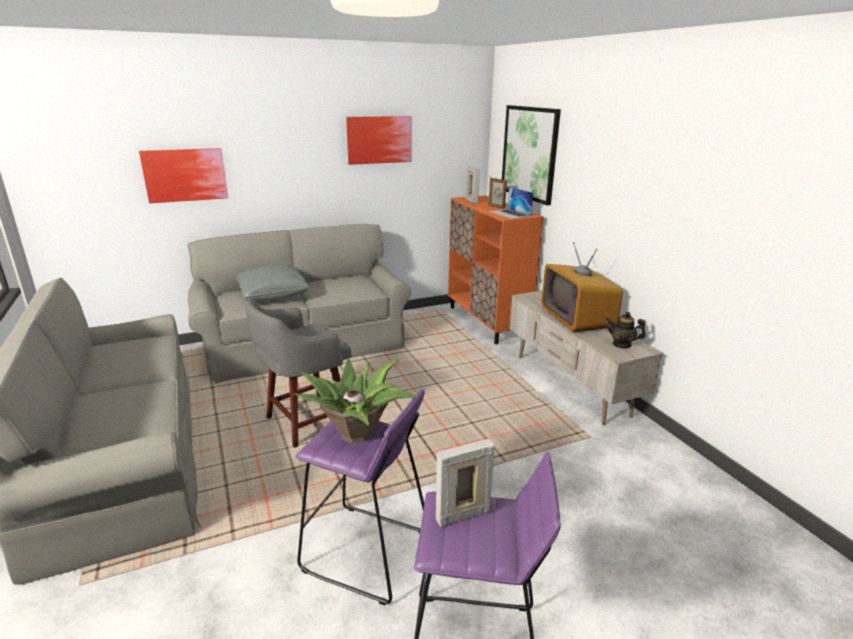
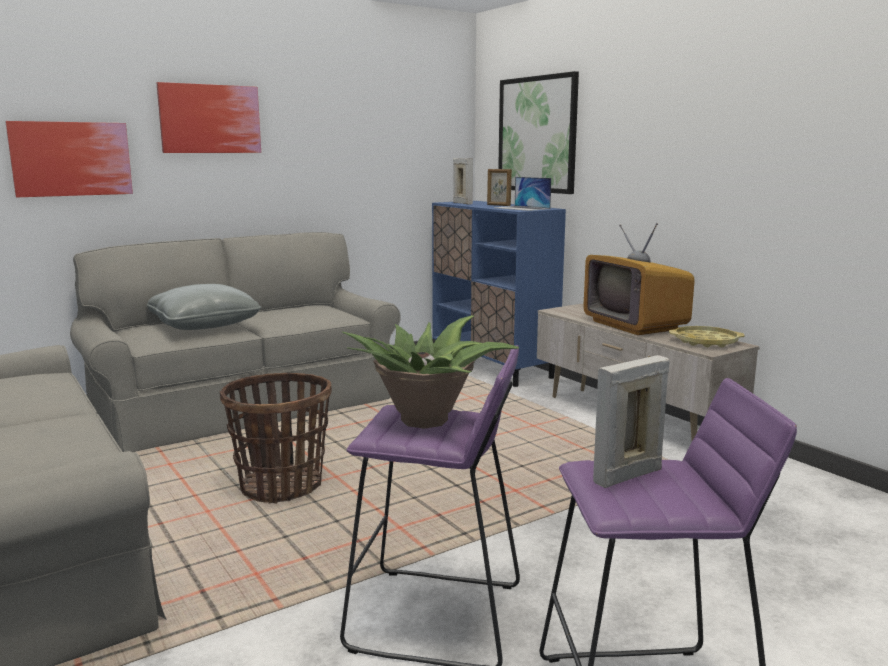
camera: 10 degrees left, 10 degrees down
(305, 422) = (281, 486): grey stool -> basket
(379, 140) = (338, 122): picture -> picture (210, 119)
(486, 322) = (492, 366): orange cabinet -> blue cabinet
(622, 344) = (705, 342): teapot -> yellow tray

